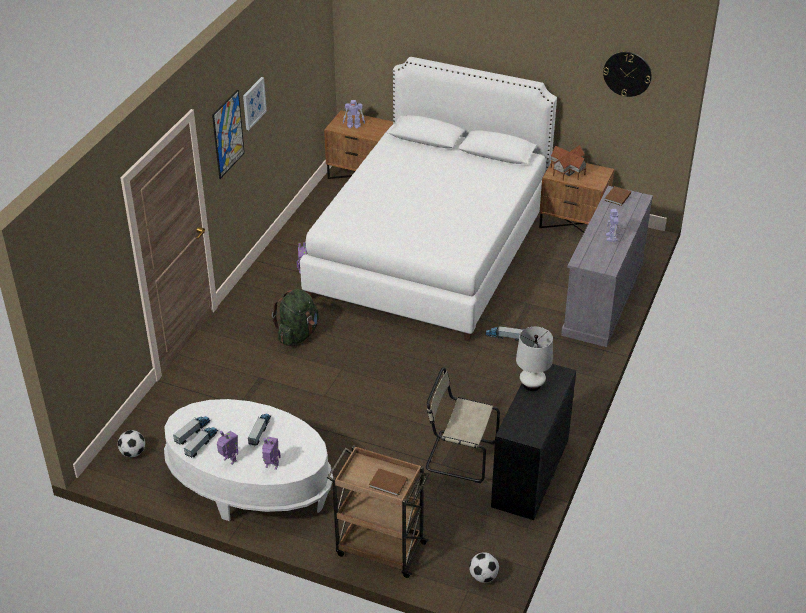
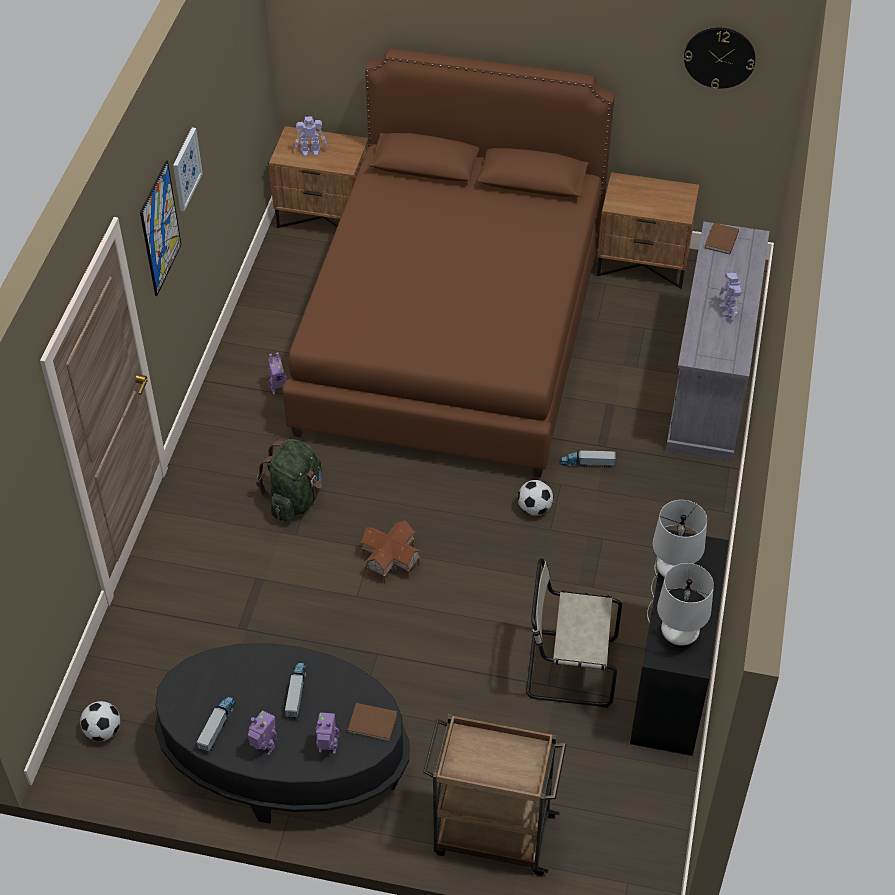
camera: 10 degrees left, 10 degrees up
(192, 432) = (199, 708): toy truck -> none
(250, 484) = (285, 758): white coffee table -> black coffee table
(388, 484) = (512, 769): brown book -> brown book (373, 724)
(430, 250) = (453, 332): white bed -> brown bed
(483, 577) = (644, 857): football -> football (534, 508)
(525, 422) = (678, 637): none -> white table lamp
(567, 171) = (634, 196): toy house -> toy house (389, 561)

